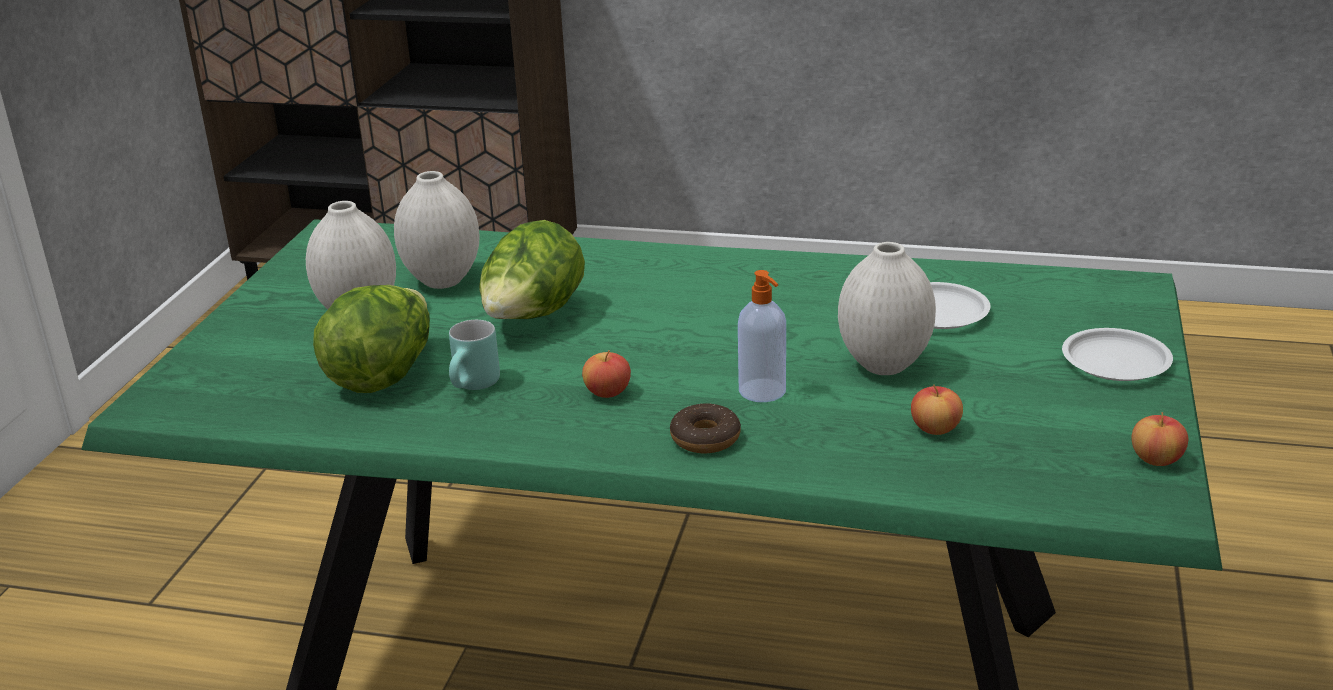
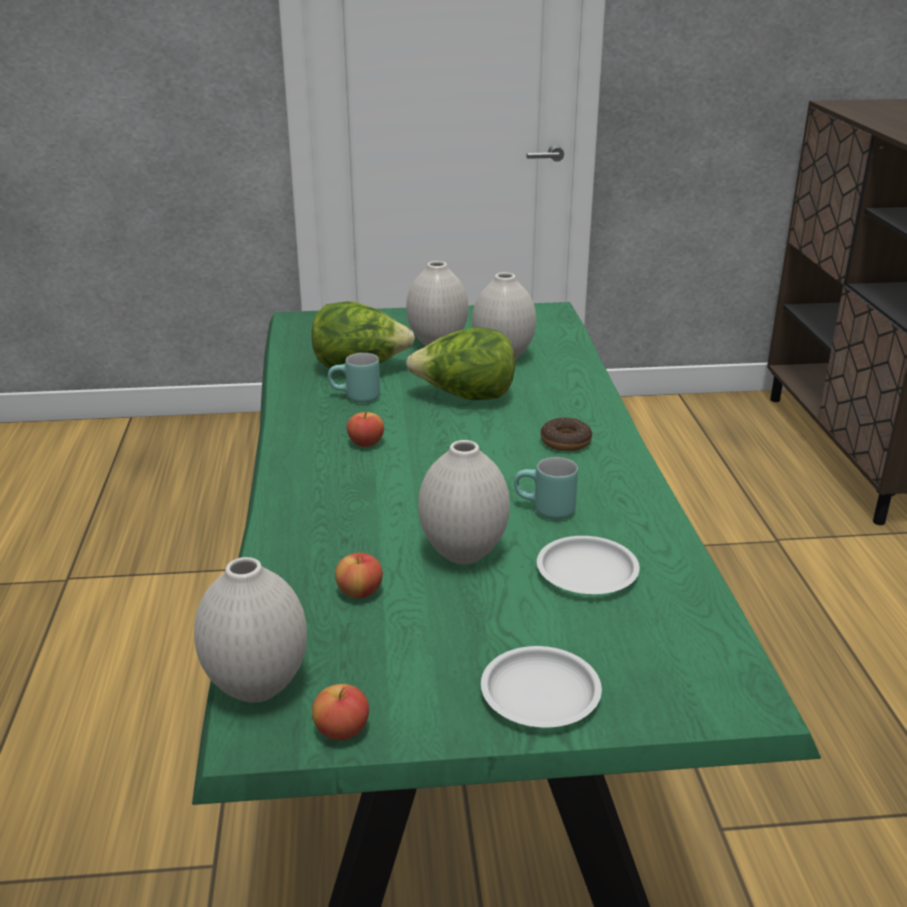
camera: 70 degrees right, 0 degrees up
(705, 438) = (312, 490): donut -> donut (565, 442)
(763, 392) = (392, 503): soap dispenser -> none
(823, 314) = (544, 511): none -> turquoise mug
(1088, 500) = (257, 688): none -> white vase

